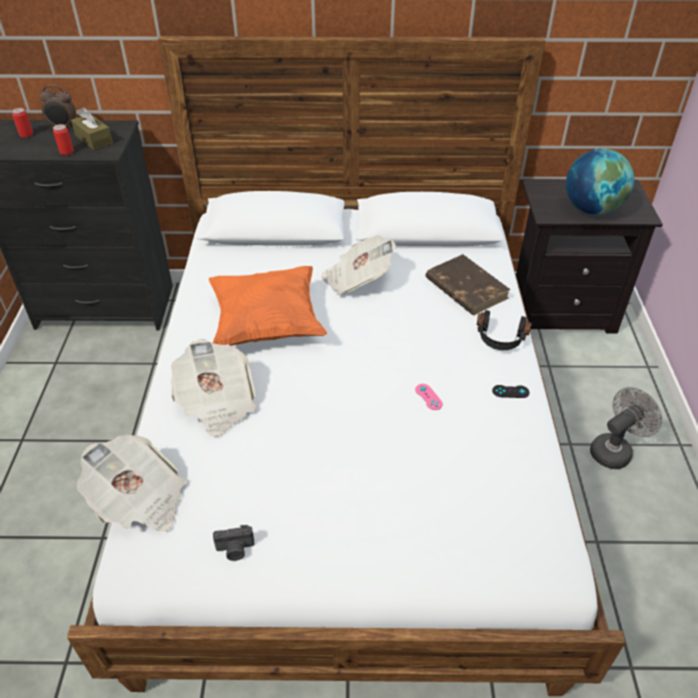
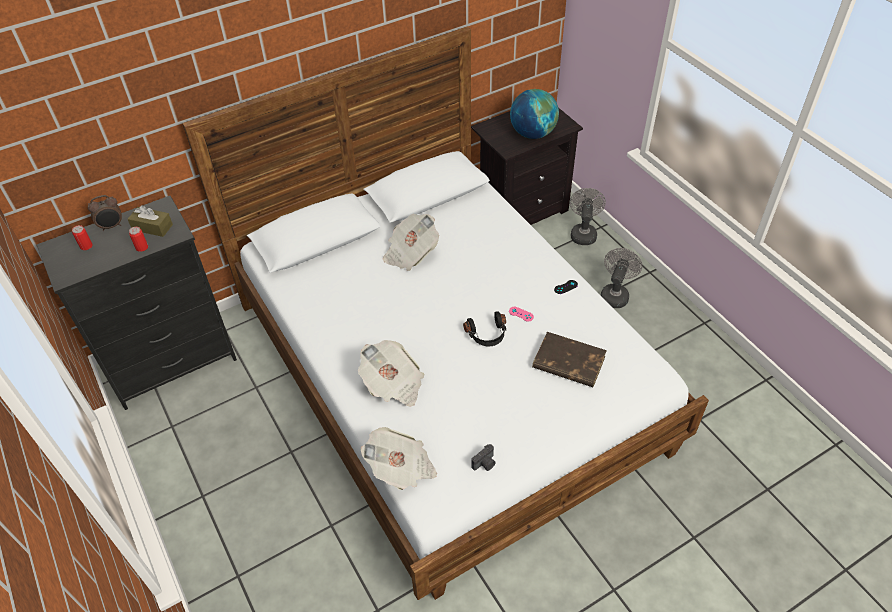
camera: 30 degrees left, 5 degrees up
(267, 324) = (376, 314): orange pillow -> none
(465, 288) = (487, 227): brown book -> brown book (568, 362)
(500, 339) = (535, 254): black headphones -> black headphones (487, 335)
(619, 364) = (583, 233): none -> grey fan

